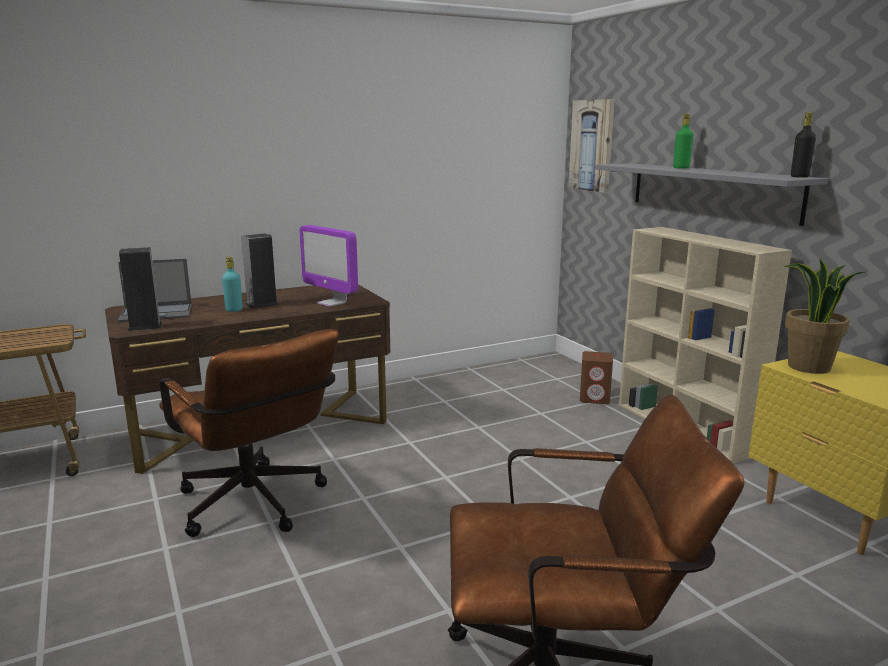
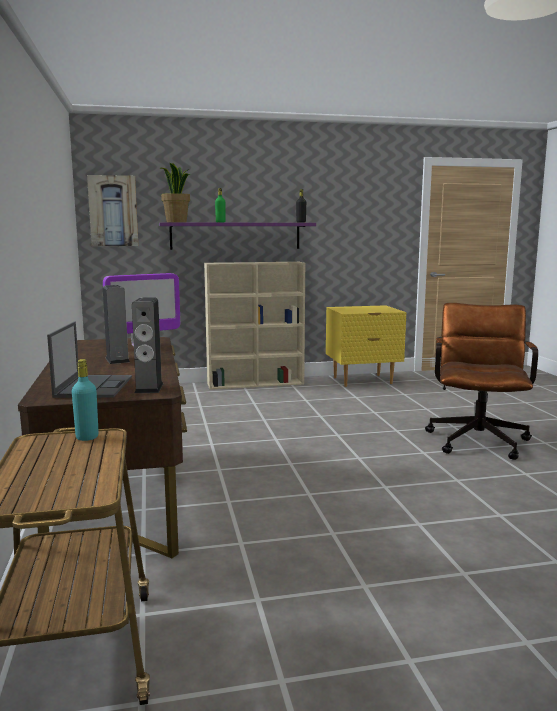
camera: 75 degrees left, 5 degrees down
(234, 310) = (124, 366): turquoise bottle -> turquoise bottle (87, 437)
(257, 507) = (284, 498): brown office chair -> none
(595, 398) = (192, 392): brown speaker -> none
(711, 191) = (235, 235): grey shelf -> purple shelf
(808, 367) = (350, 311): potted plant -> potted plant (176, 222)

